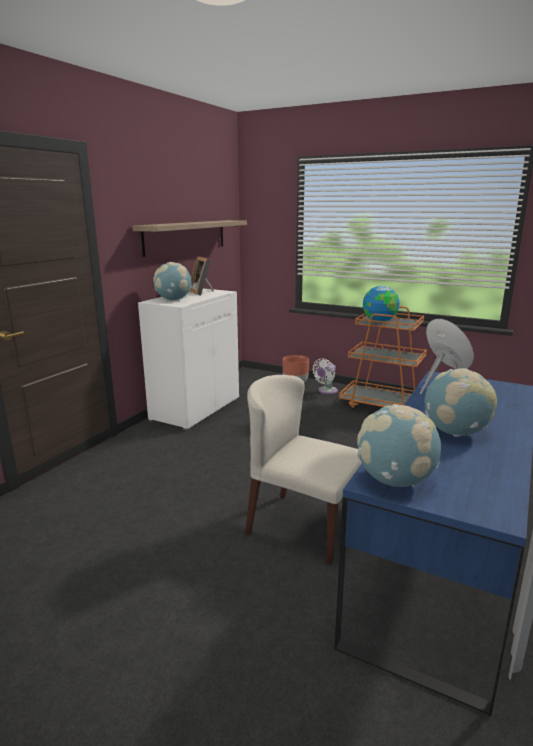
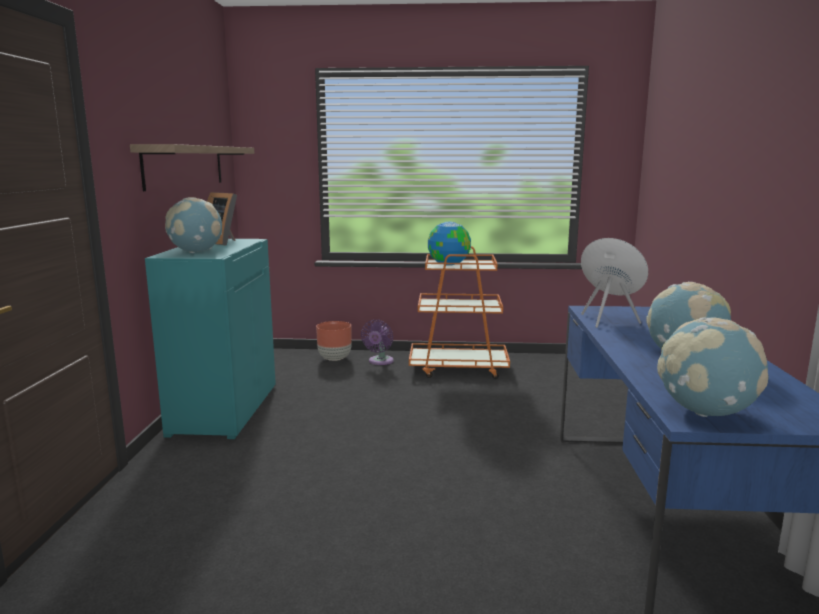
camera: 25 degrees left, 5 degrees down
(195, 409) = (223, 409): white cabinet -> turquoise cabinet
(302, 526) = (487, 521): beige chair -> none
(326, 391) = (380, 362): white fan -> purple fan

